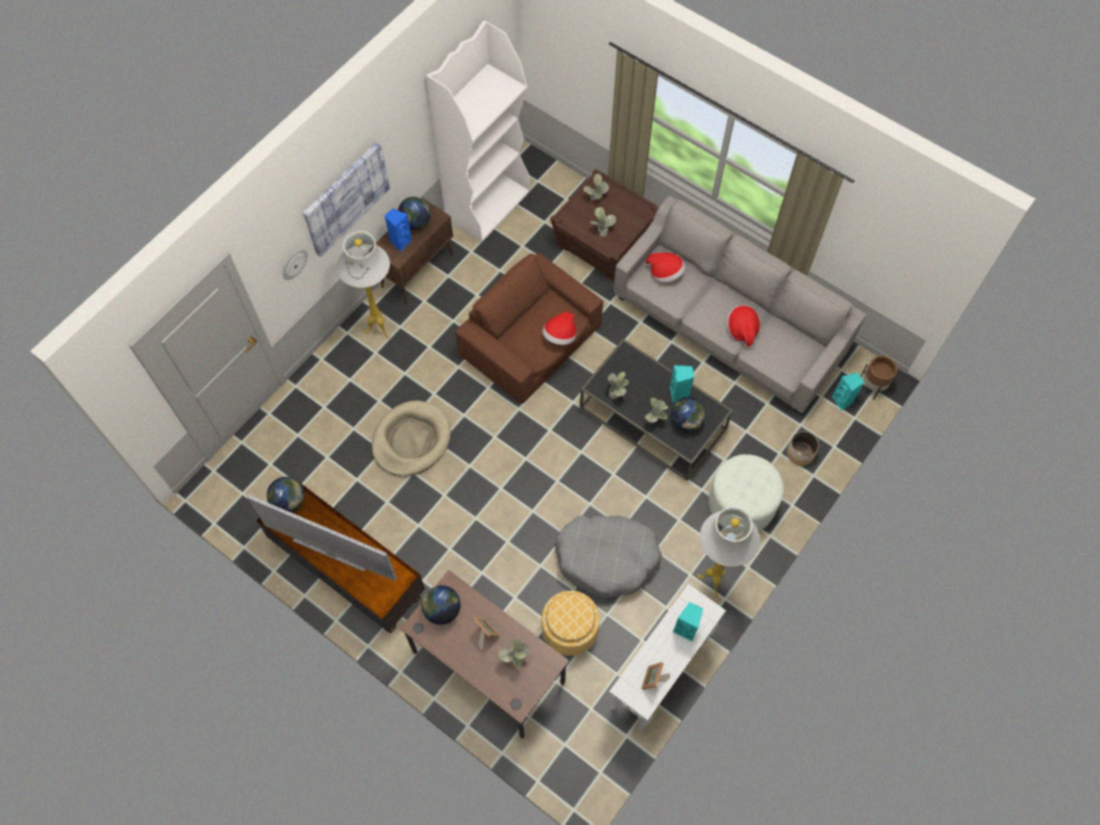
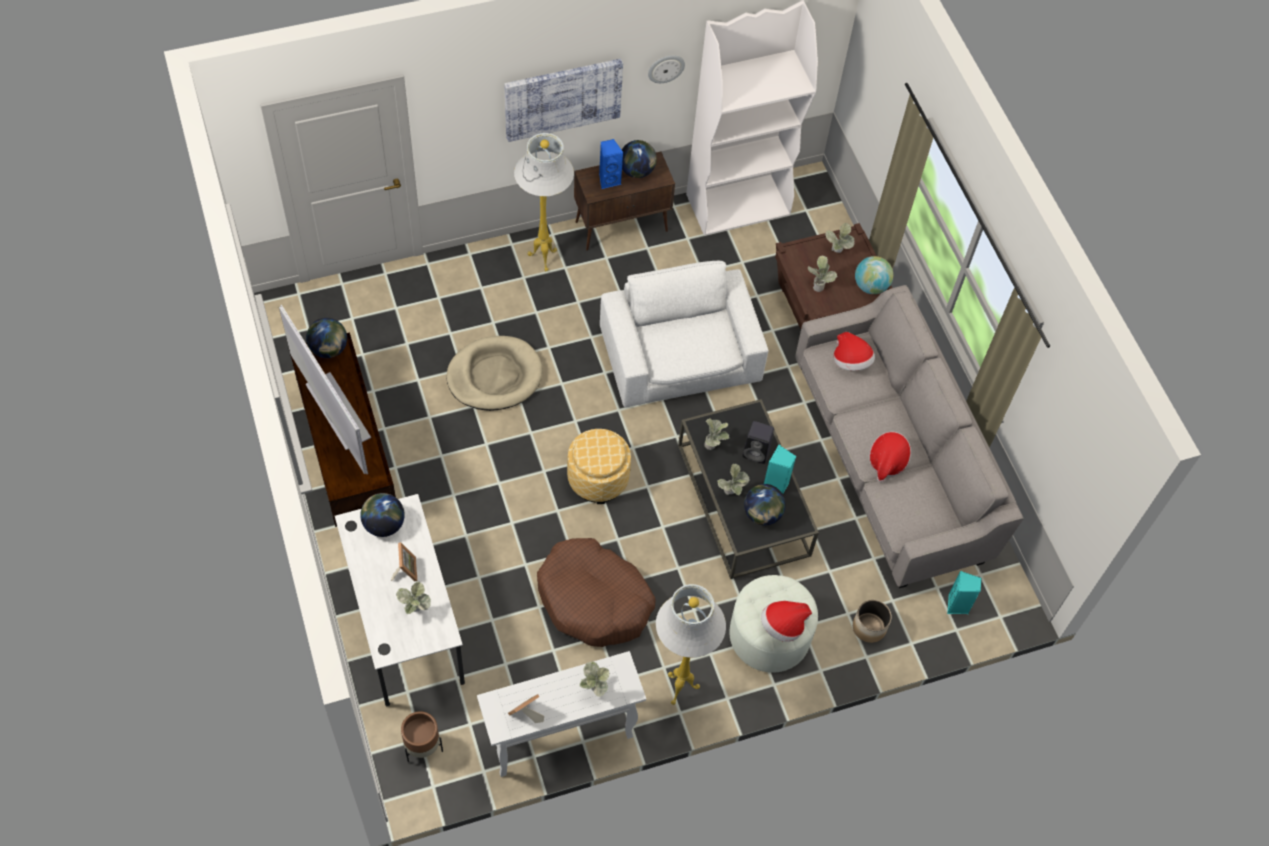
camera: 30 degrees right, 5 degrees down
(294, 263) = (476, 131): wall clock -> wall clock (666, 68)
(488, 667) = (405, 622): brown desk -> white desk
(532, 341) = (681, 355): brown armchair -> white armchair
(560, 336) = (700, 359): hat -> hat (783, 626)
(569, 630) = (506, 640): ottoman -> ottoman (598, 478)
(607, 558) = (594, 599): grey dog bed -> brown dog bed
(637, 210) = (870, 286): none -> globe
(649, 379) = (757, 452): none -> black speaker
(686, 628) = (594, 689): turquoise speaker -> potted plant
(873, 386) = (1001, 612): brown planter -> brown planter (422, 747)

